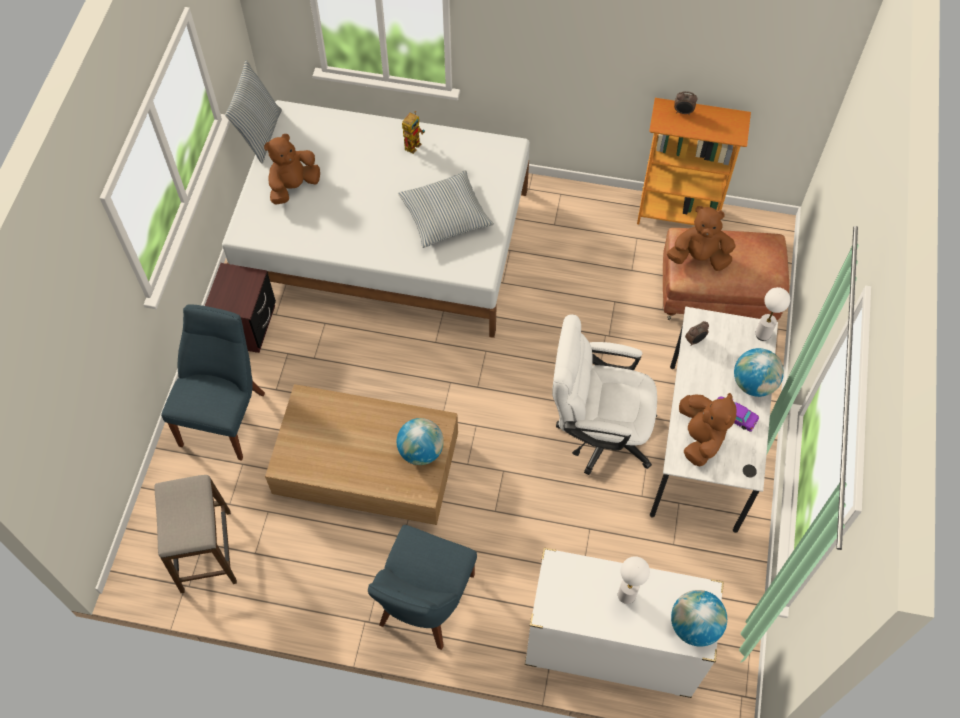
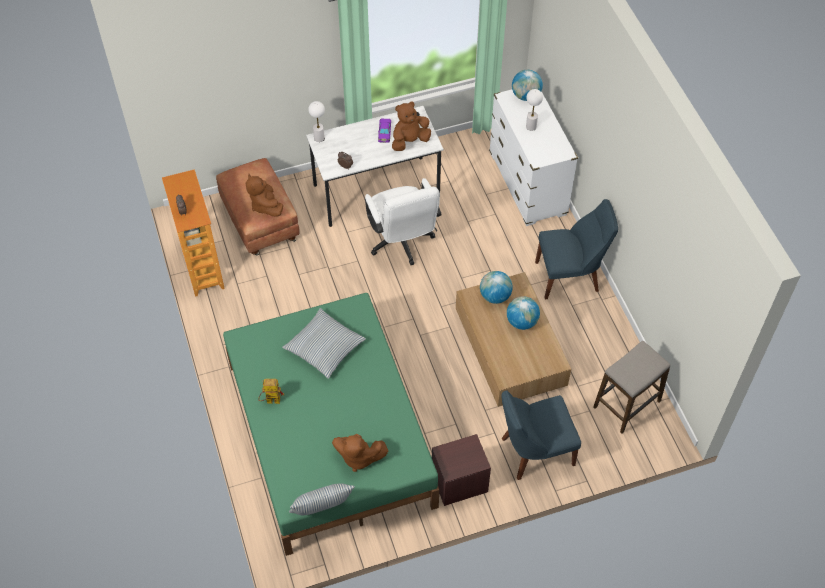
camera: 120 degrees left, 5 degrees down
(385, 239) = (329, 434): white bed -> green bed
(753, 383) = (357, 131): globe -> globe (521, 322)

